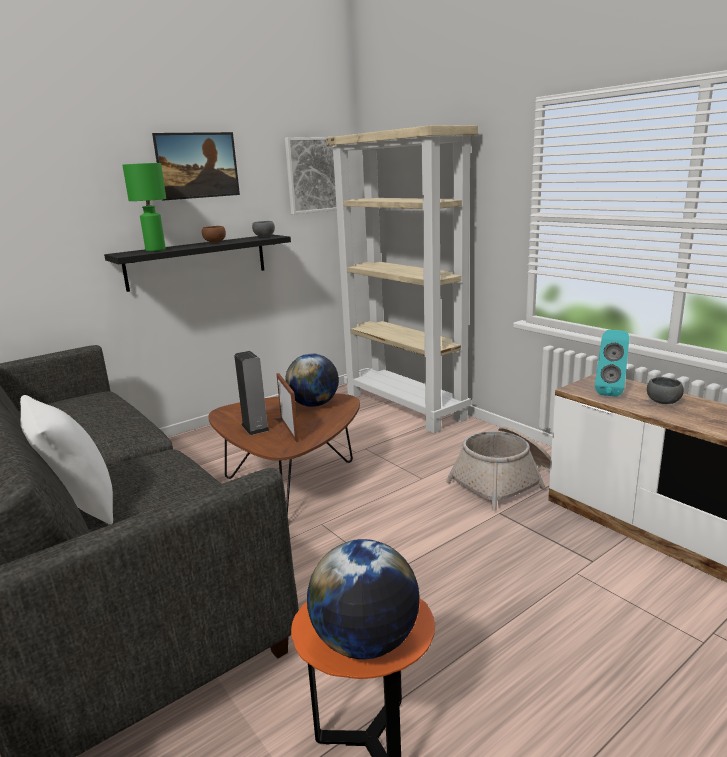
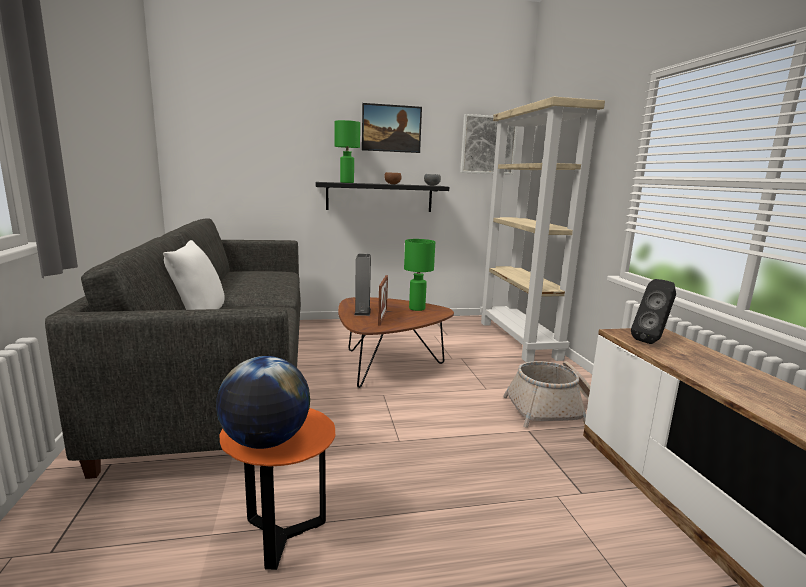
camera: 25 degrees right, 5 degrees down
(314, 404) = (417, 308): globe -> green table lamp
(610, 392) = (652, 341): turquoise speaker -> black speaker
(662, 402) = (698, 359): grey bowl -> none

